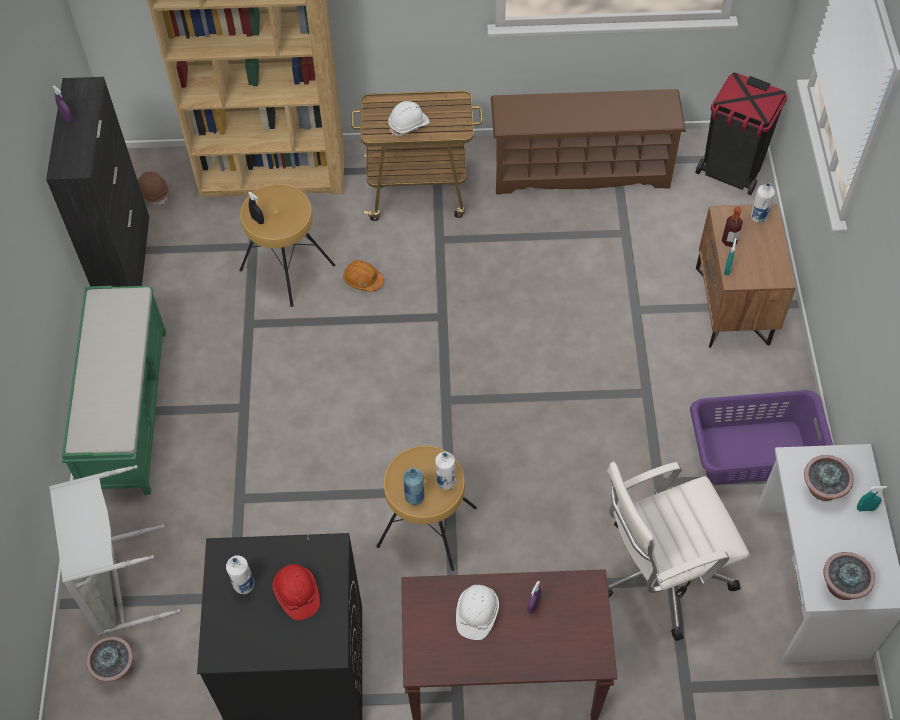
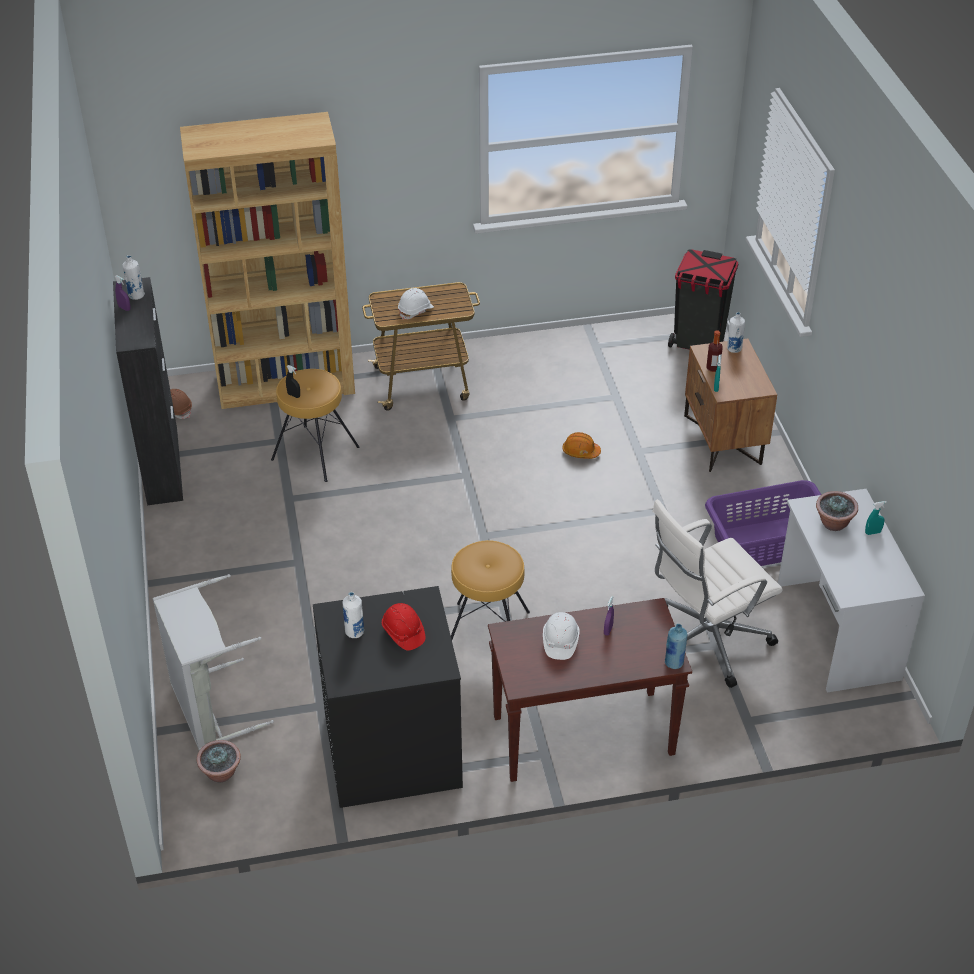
camera: 10 degrees left, 15 degrees down
(126, 409) = (188, 576): green bench -> none
(363, 280) = (387, 455): orange hard hat -> orange hard hat (580, 452)
(414, 497) = (482, 577): blue bottle -> blue bottle (674, 663)
(446, 481) = (507, 563): white bottle -> white bottle (136, 295)
(581, 170) = (566, 355): brown shoe rack -> none
(841, 586) = (866, 587): potted plant -> none

